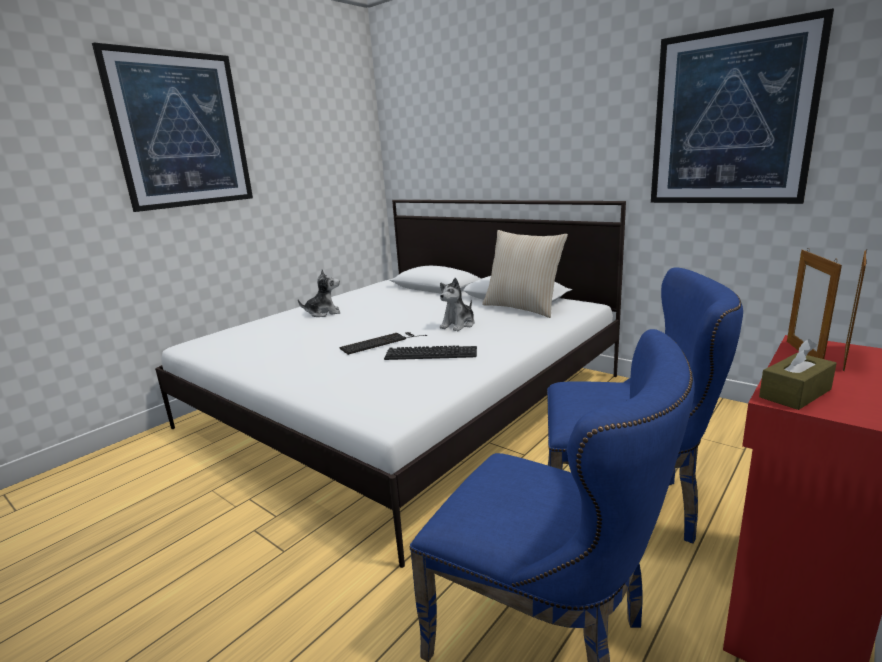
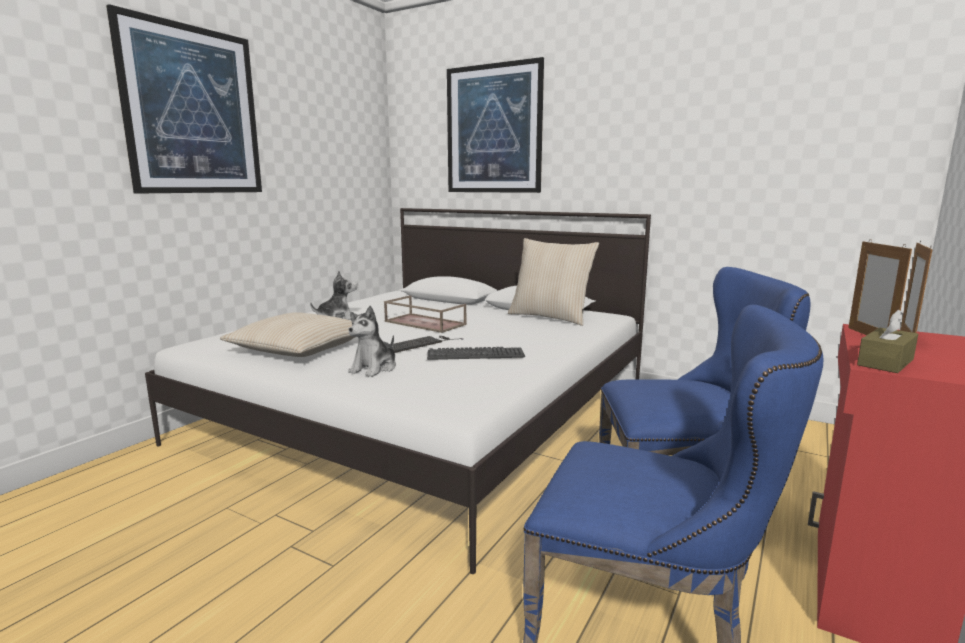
camera: 10 degrees left, 5 degrees down
(277, 347) = (299, 349): none -> beige pillow
(398, 317) = (424, 323): none -> brown tray
(458, 325) = (491, 330): plush toy -> plush toy (374, 368)
(730, 118) = (751, 140): picture -> picture (493, 129)

